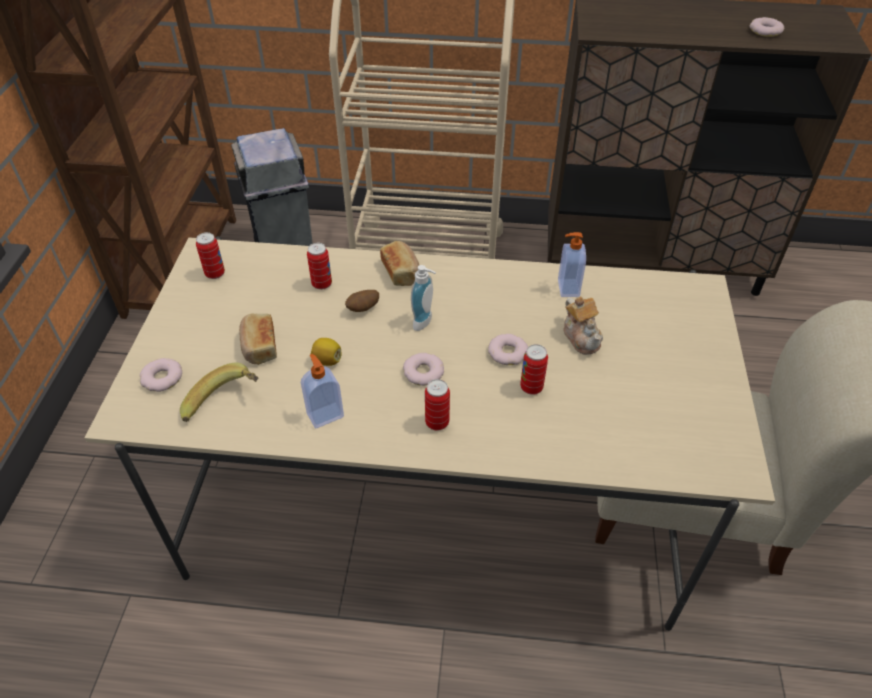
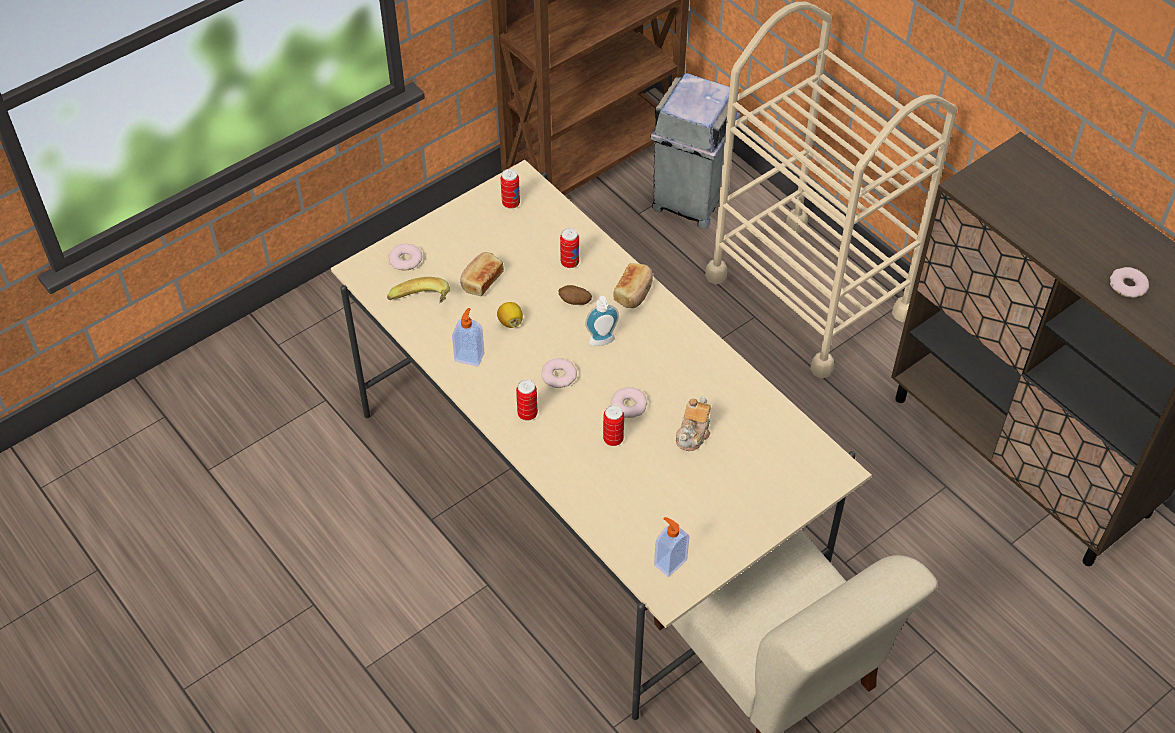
camera: 45 degrees right, 5 degrees up
(567, 288) = (734, 392): soap dispenser -> soap dispenser (669, 562)

